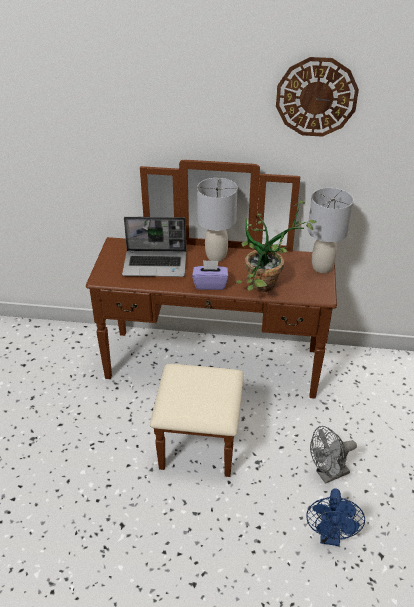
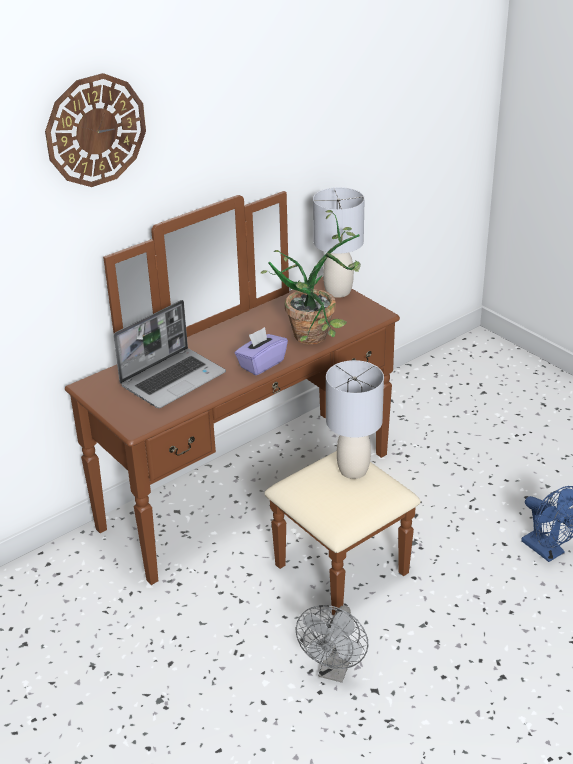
camera: 45 degrees left, 5 degrees down
(216, 256) = (223, 337): grey table lamp -> grey table lamp (354, 470)
(316, 97) = (282, 88): wall clock -> wall clock (95, 130)
(328, 474) = (482, 507): grey fan -> grey fan (335, 670)

